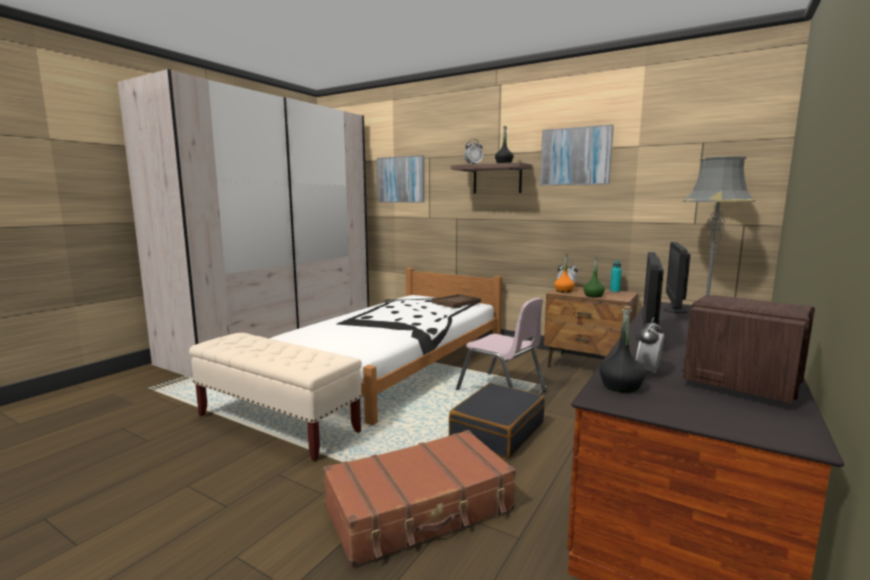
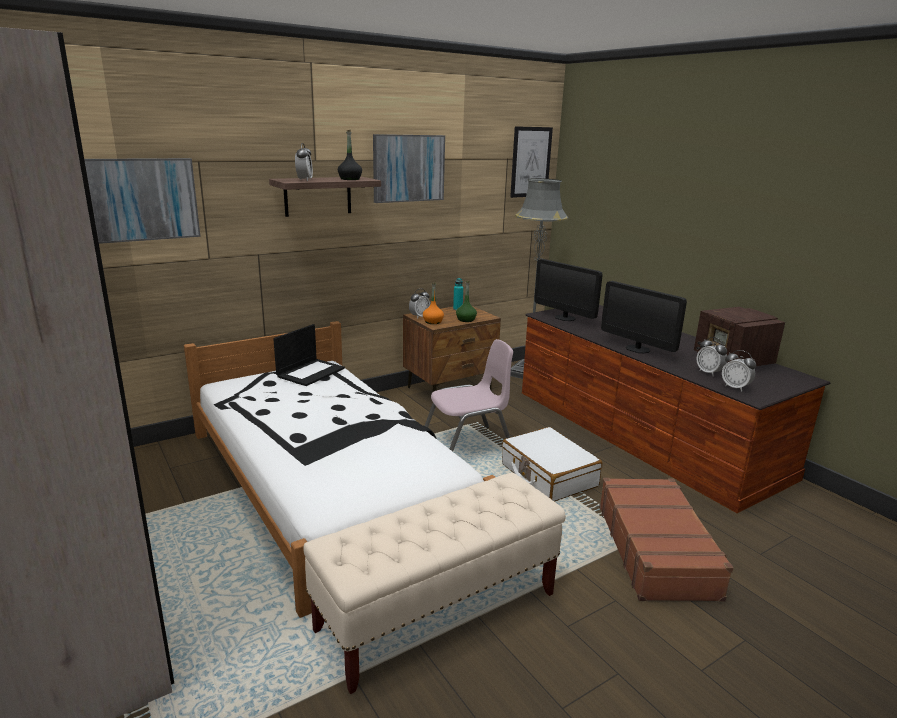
camera: 65 degrees left, 10 degrees up
(456, 302) = (310, 372): brown tray -> laptop
(497, 431) = (548, 475): black suitcase -> white suitcase
(621, 386) = (735, 387): black bottle -> alarm clock
(740, 144) = (531, 162): none -> picture

